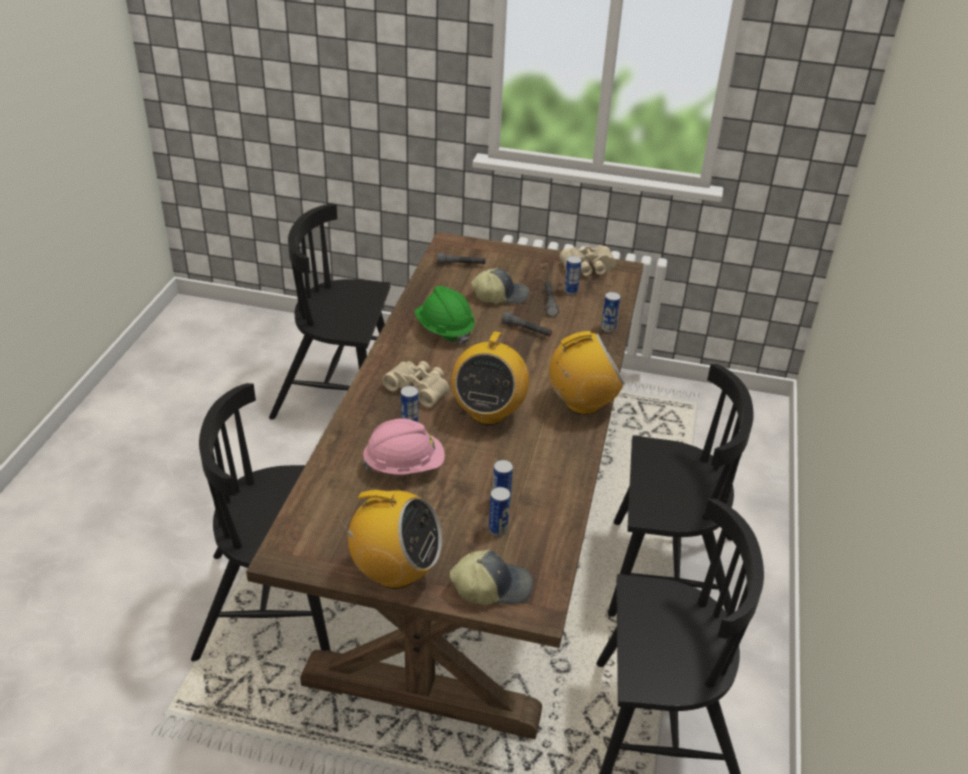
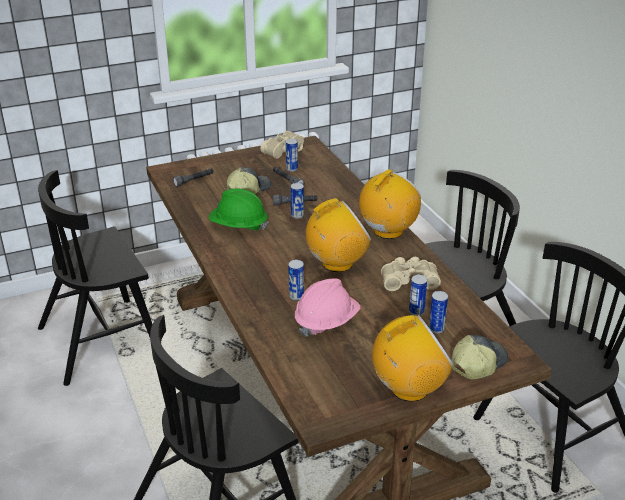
camera: 35 degrees left, 5 degrees down
(419, 388) = (271, 270): beige binoculars -> beige binoculars (409, 280)
(488, 412) = (337, 263): radio -> radio turned 90 degrees counterclockwise
(608, 328) = (345, 181): can -> can (297, 215)

